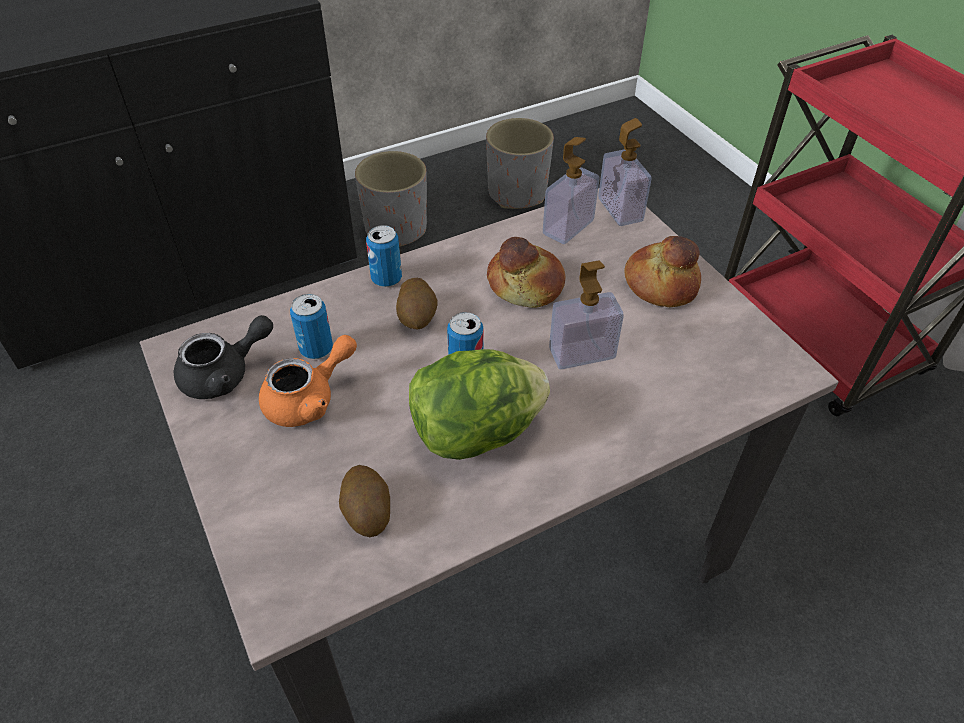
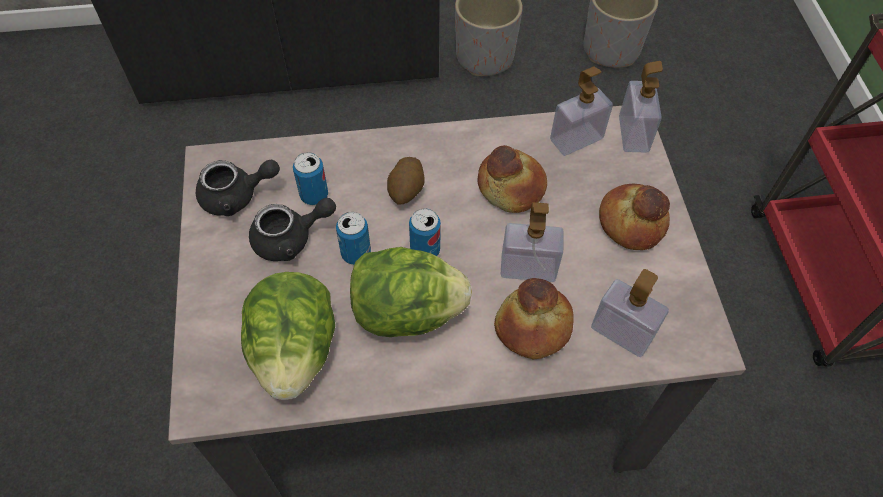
camera: 20 degrees right, 10 degrees up
(309, 399) = (291, 239): orange teapot -> black teapot
(367, 511) = (295, 351): potato -> lettuce
(386, 279) = (396, 145): can -> can (356, 253)
(617, 406) = (534, 327): none -> bread
(706, 384) = (622, 332): none -> soap dispenser

